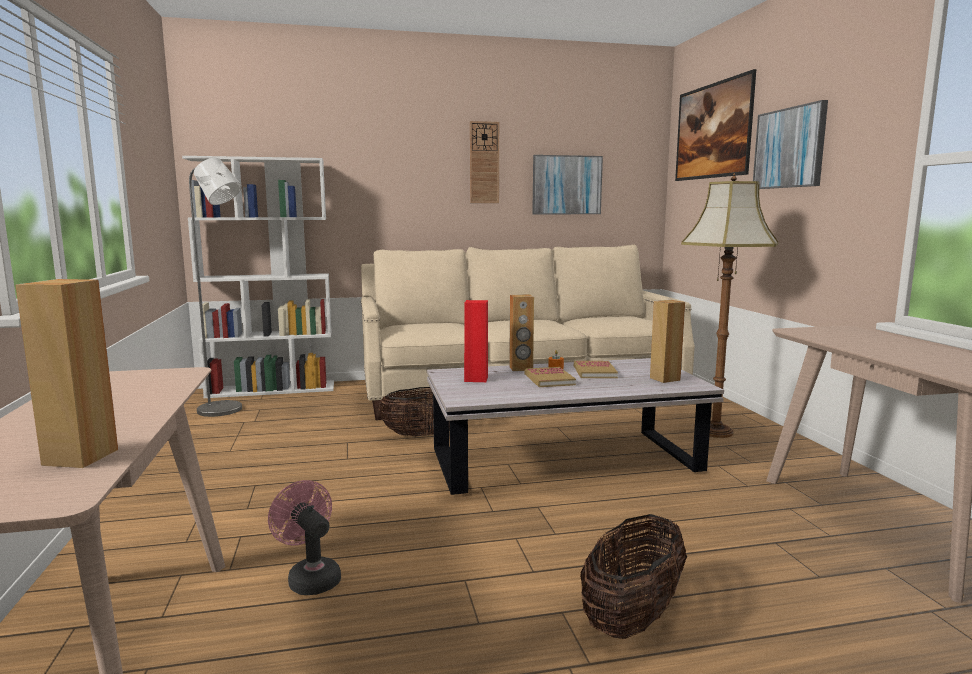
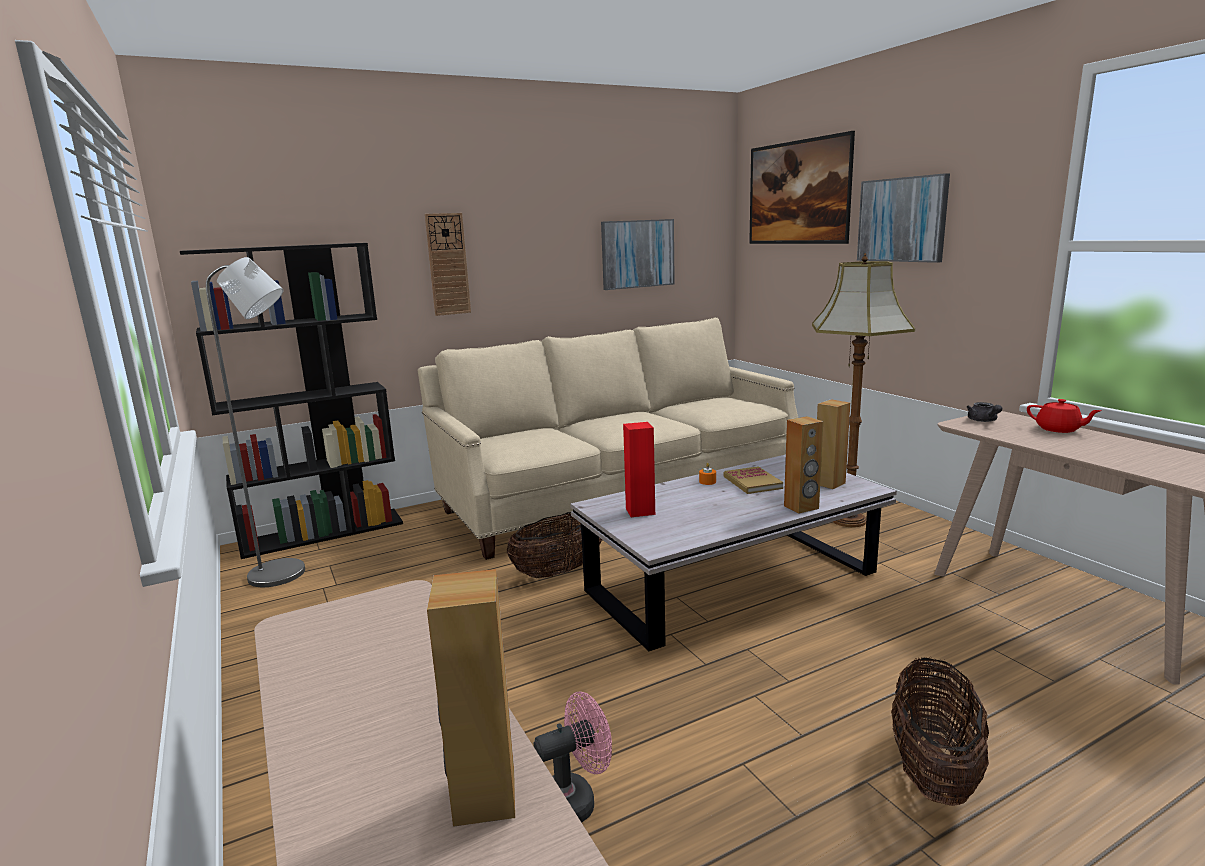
camera: 15 degrees left, 5 degrees up
(272, 389) = (323, 532): white bookcase -> black bookcase
(310, 577) = (574, 801): pink fan -> pink fan turned 120 degrees clockwise
(484, 162) = (548, 233): wall clock -> wall clock (448, 264)
(521, 368) = (672, 488): brown speaker -> brown speaker (801, 507)
(549, 379) = (717, 501): book -> none
(822, 330) = (983, 421): none -> grey teapot
(892, 340) = (1059, 429): none -> red teapot

